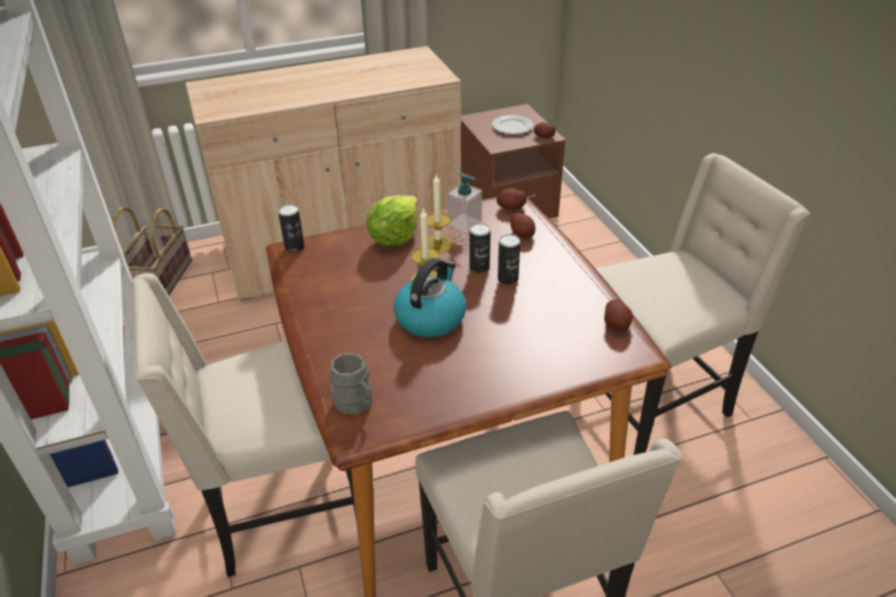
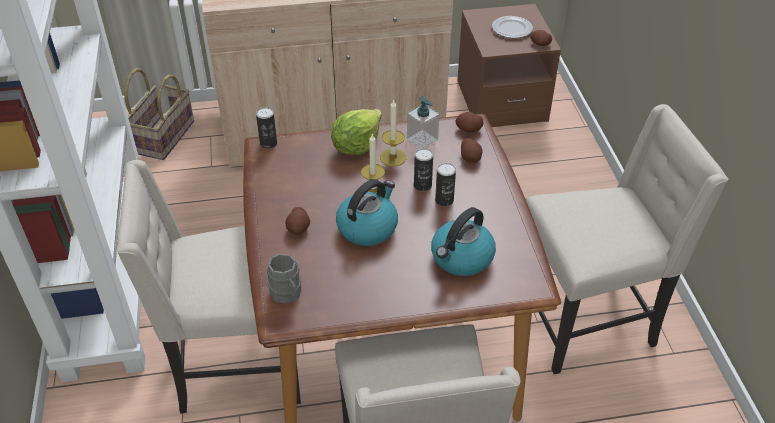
camera: 10 degrees right, 5 degrees up
(546, 335) = (461, 258): none -> kettle
(616, 324) = (525, 258): potato -> potato (298, 228)

